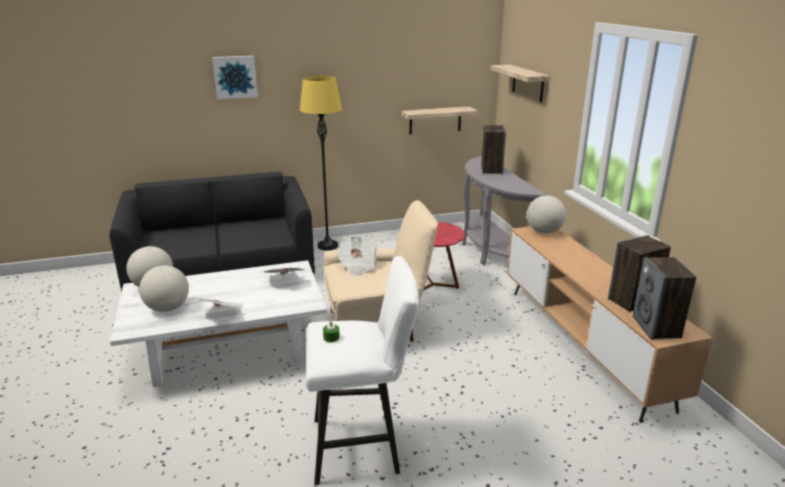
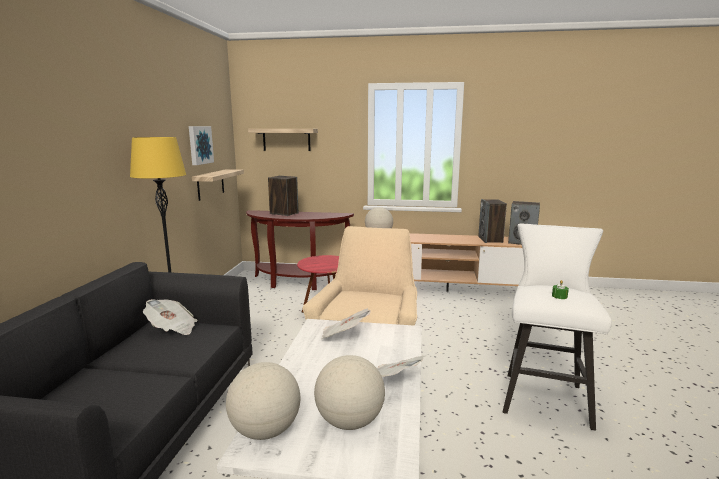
camera: 65 degrees left, 10 degrees down
(235, 77) = (47, 138): picture -> picture (199, 145)
(357, 266) = (347, 301): newspaper -> newspaper (172, 328)
(490, 251) = (298, 282): grey console table -> brown console table

